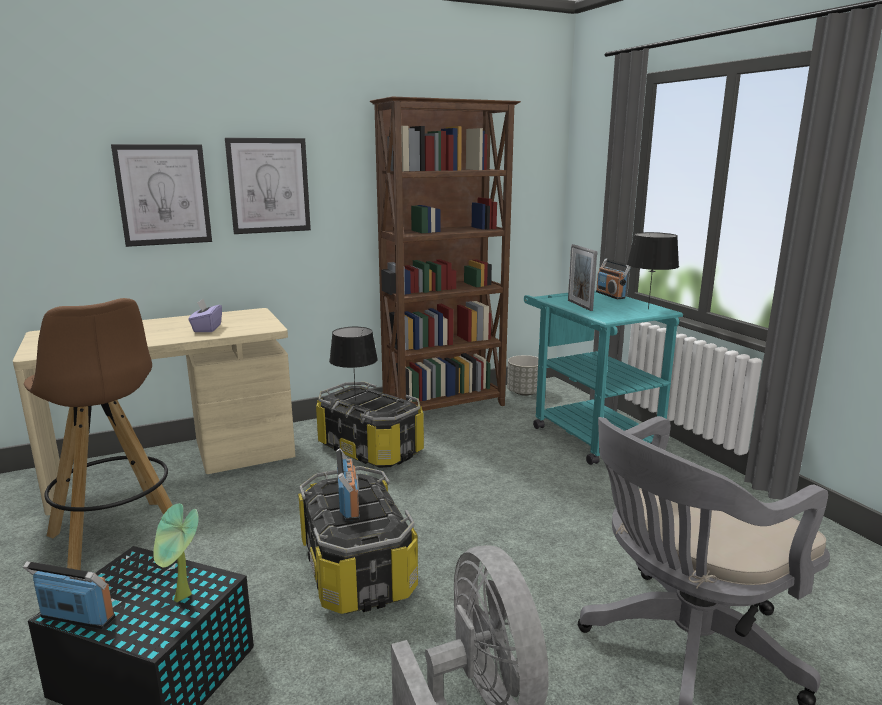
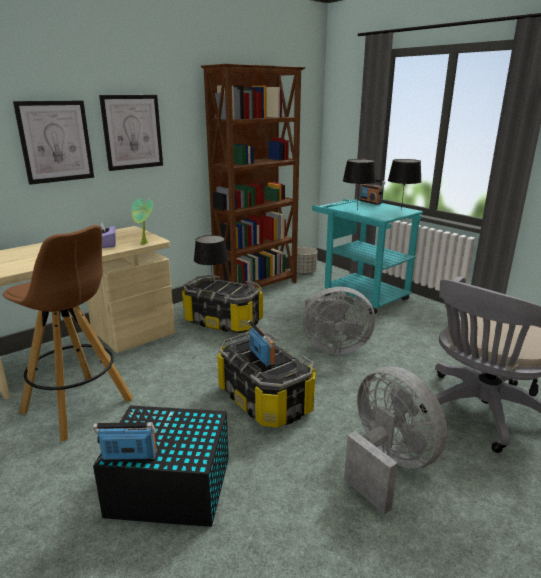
camera: 15 degrees left, 5 degrees up
(182, 599) = (195, 433): potted plant -> potted plant (144, 244)
(502, 507) = (333, 347): none -> grey fan
(579, 305) = (357, 210): picture frame -> black table lamp

